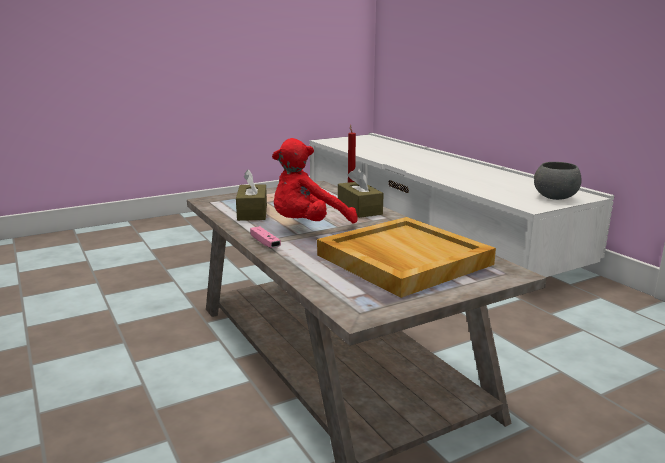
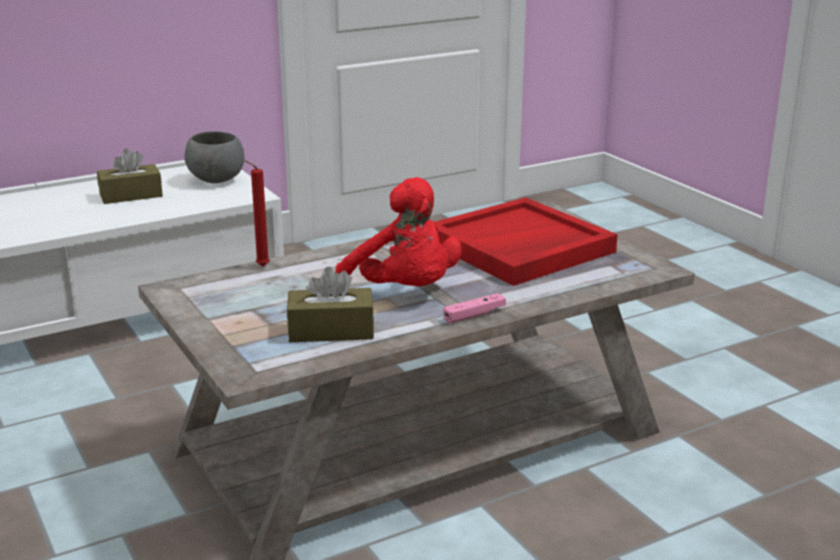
camera: 90 degrees left, 5 degrees up
(359, 209) = (327, 262): brown tissue box -> brown tissue box (131, 195)
(402, 259) = (519, 247): beige tray -> red tray

